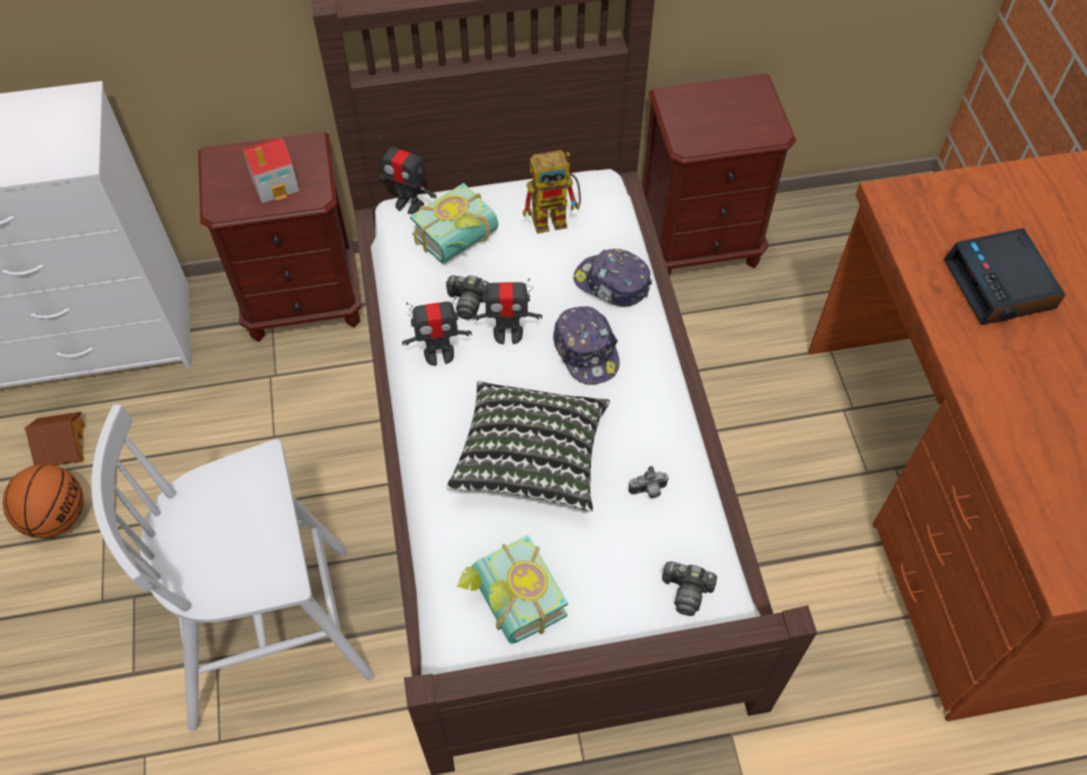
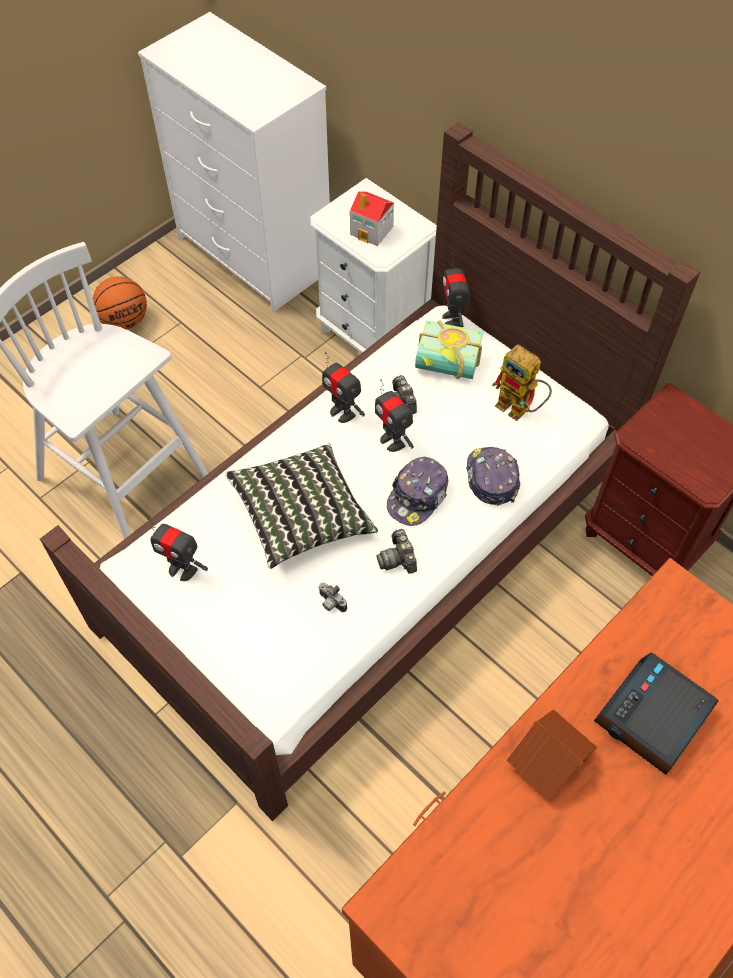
camera: 55 degrees right, 0 degrees up
(62, 445) = (172, 290): toy house -> toy house (548, 758)
(303, 301) = (372, 334): brown nightstand -> white nightstand
(510, 603) = (182, 569): book -> toy robot
(686, 591) = (267, 674): camera -> camera (398, 558)

